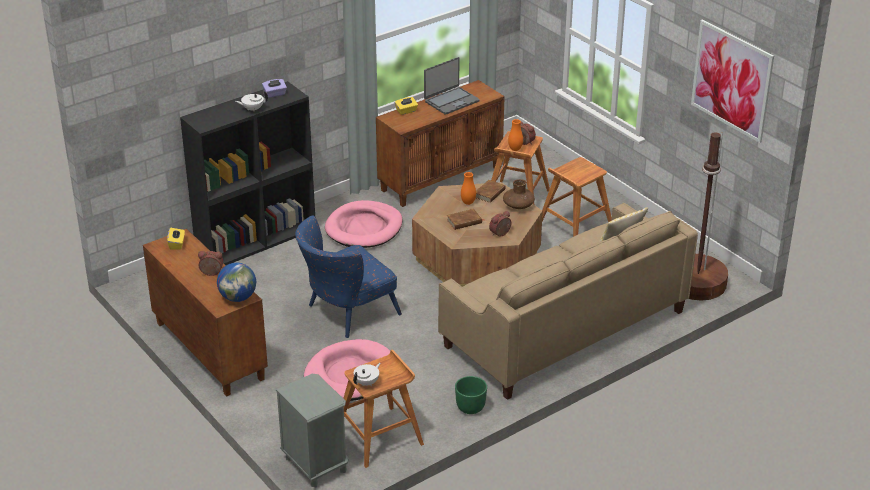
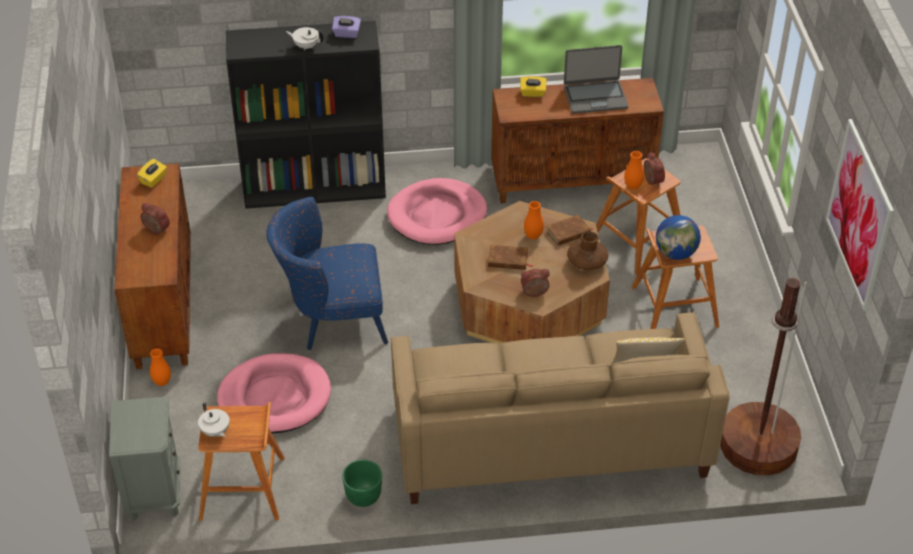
camera: 30 degrees right, 10 degrees up
(238, 297) = (155, 272): globe -> globe (676, 253)
(255, 397) = (162, 382): none -> orange vase
(367, 382) = (215, 432): white teapot -> white teapot turned 75 degrees clockwise

